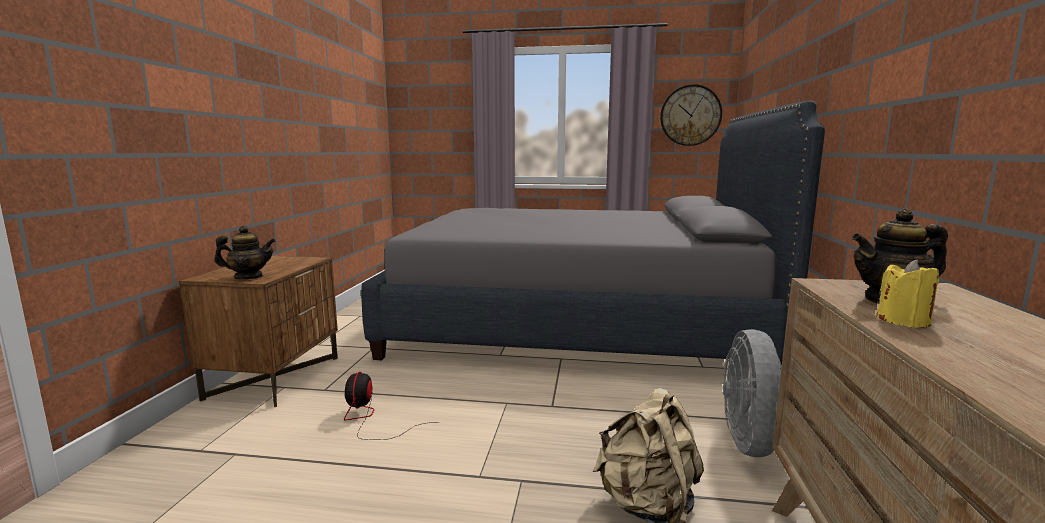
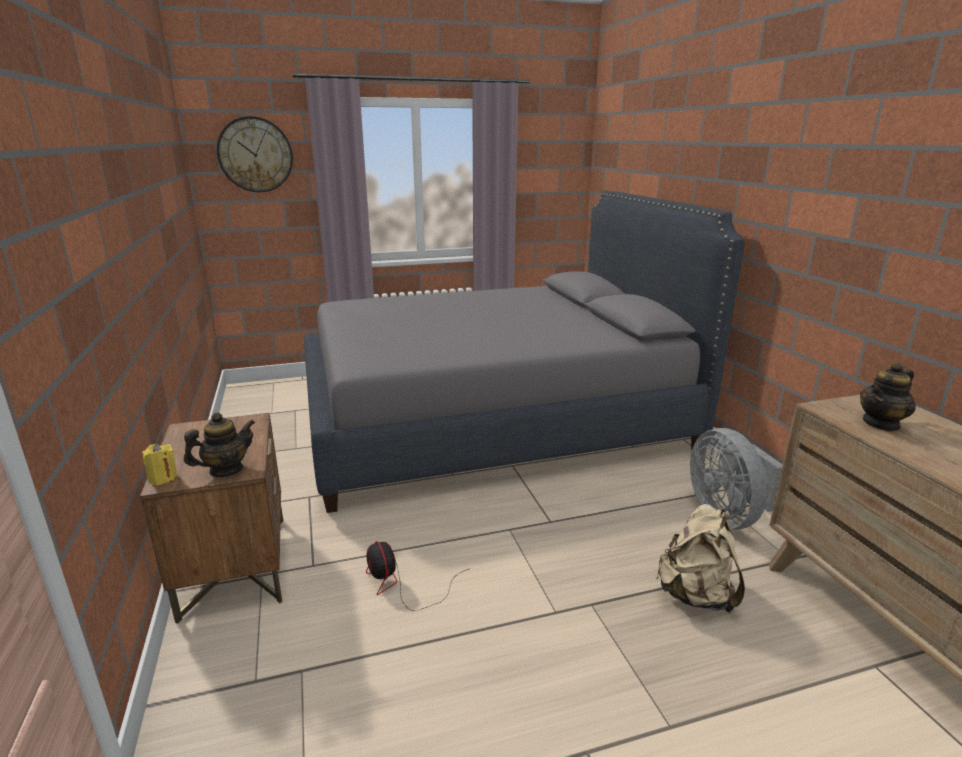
camera: 25 degrees left, 10 degrees up
(690, 115) = (550, 179): wall clock -> wall clock (255, 155)
(904, 321) = (911, 447): yellow candle -> yellow candle (163, 478)

